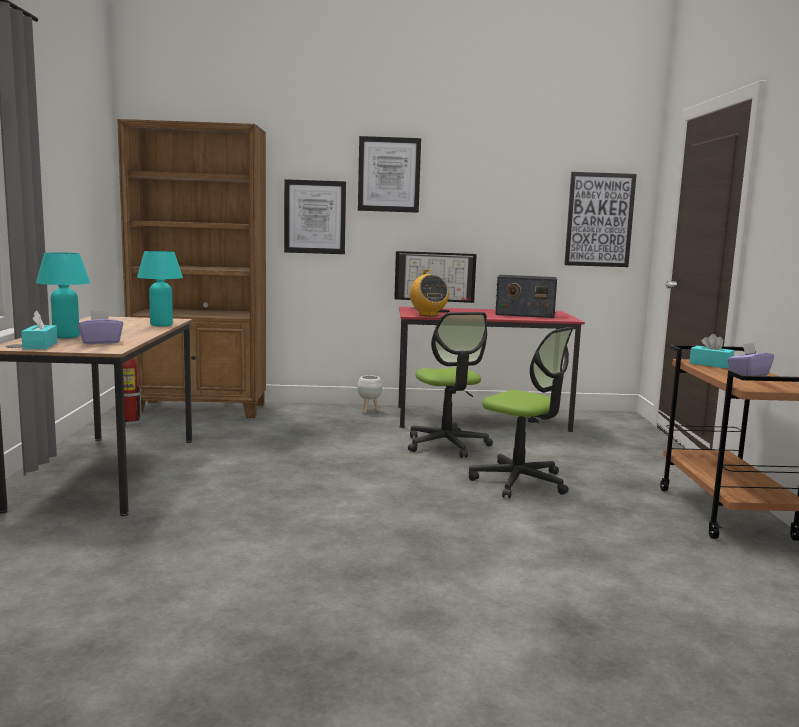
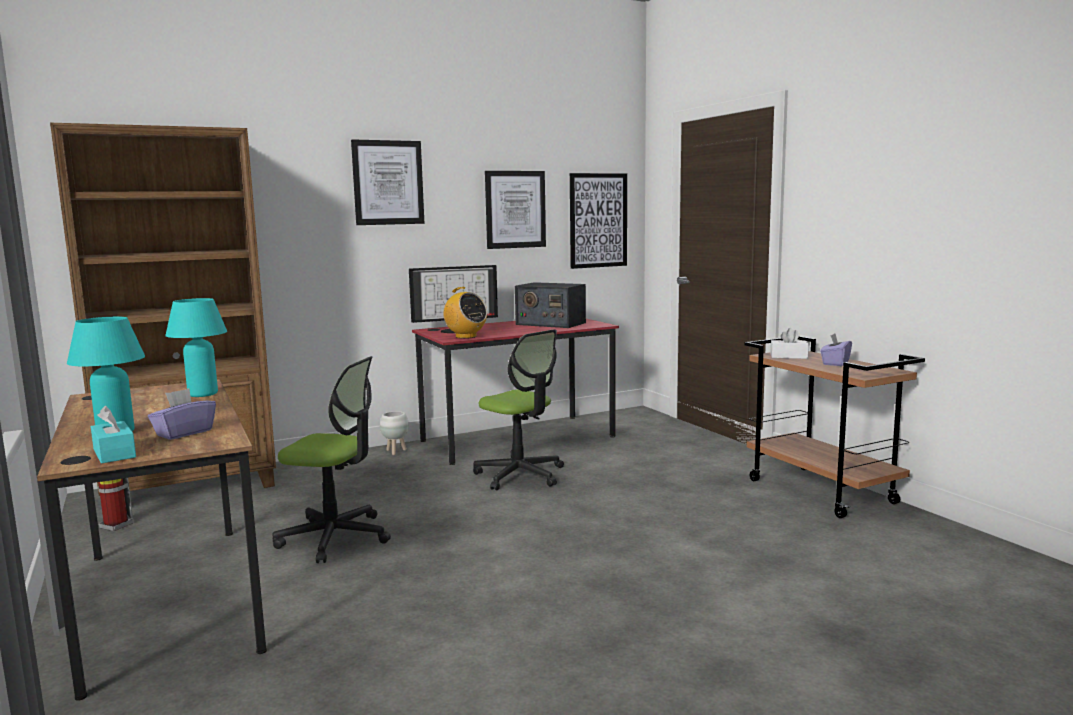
camera: 25 degrees left, 0 degrees up
(315, 217) = (306, 236): picture -> picture (515, 209)
(520, 482) = (632, 500): office chair -> office chair (335, 537)
(524, 314) = (550, 323): radio -> radio turned 45 degrees clockwise
(710, 364) = (788, 356): turquoise tissue box -> white tissue box

